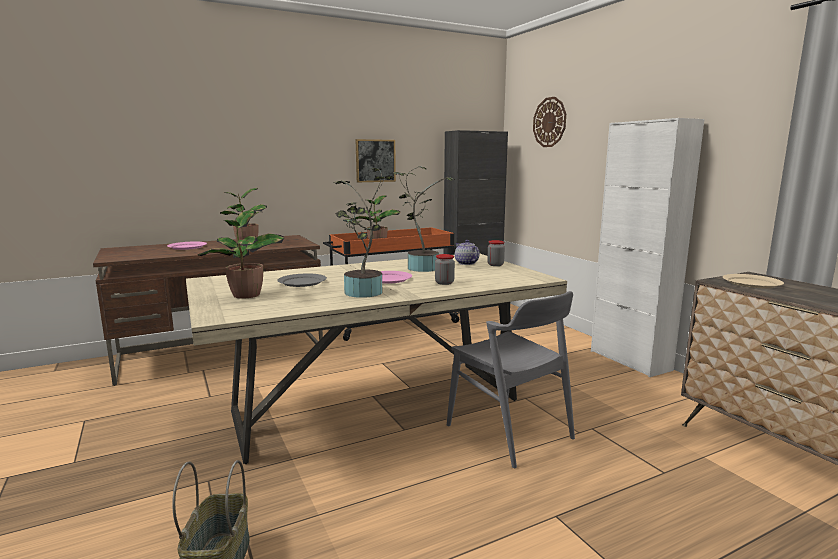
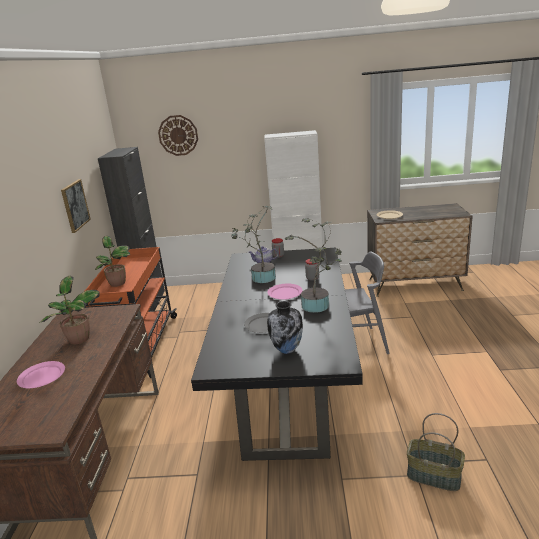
camera: 60 degrees left, 10 degrees up
(246, 295) = (287, 350): potted plant -> vase
(376, 407) = (288, 385): beige dining table -> black dining table

